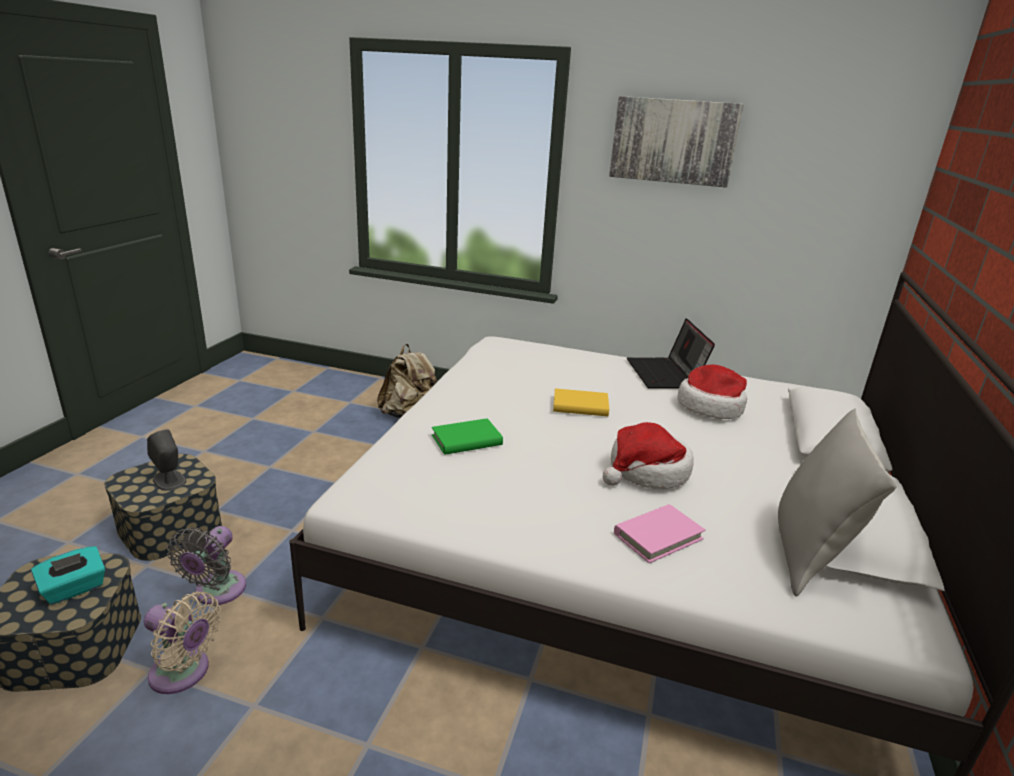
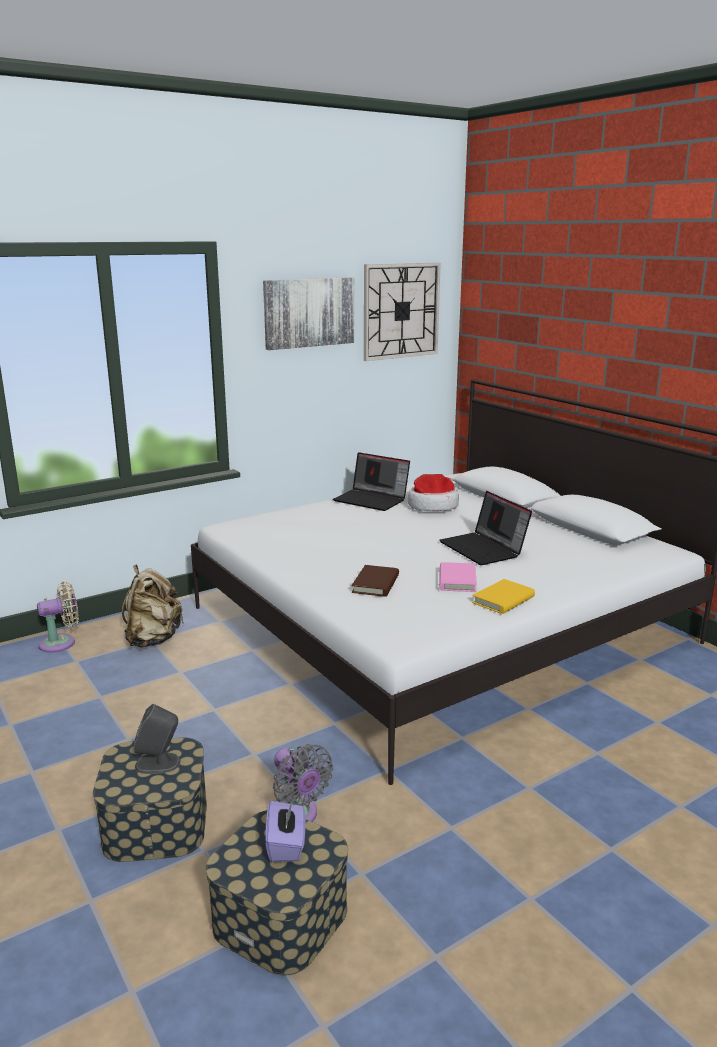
camera: 50 degrees left, 5 degrees down
(74, 589) = (286, 845): turquoise tissue box -> purple tissue box
(184, 673) = (383, 855): beige fan -> beige fan (61, 643)
(466, 440) = (375, 584): green book -> brown book
(580, 406) = (380, 536): yellow book -> yellow book (503, 600)
(647, 471) = (484, 549): hat -> laptop
(658, 536) = (550, 571): pink book -> pink book (457, 580)
(808, 554) = (600, 545): grey pillow -> none
(818, 158) = (401, 311): none -> wall clock

